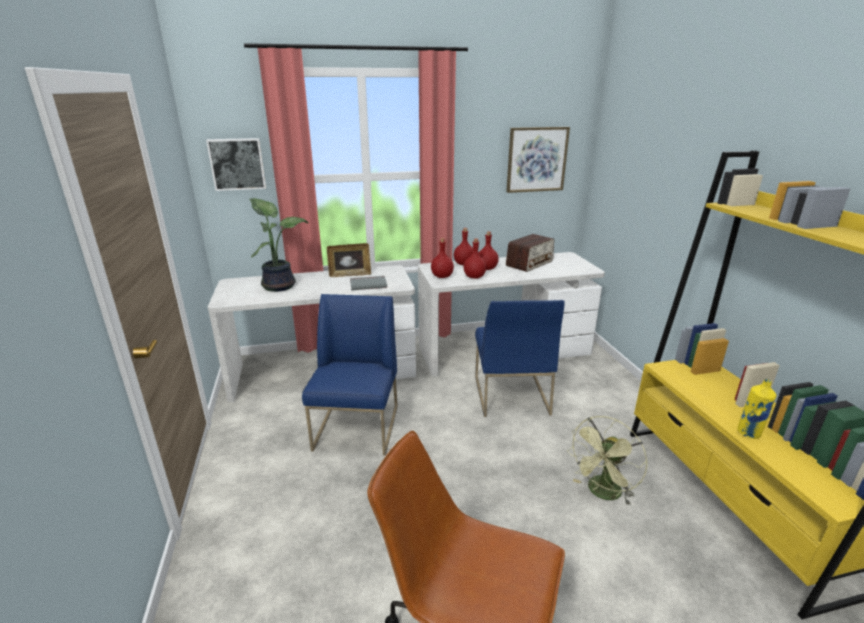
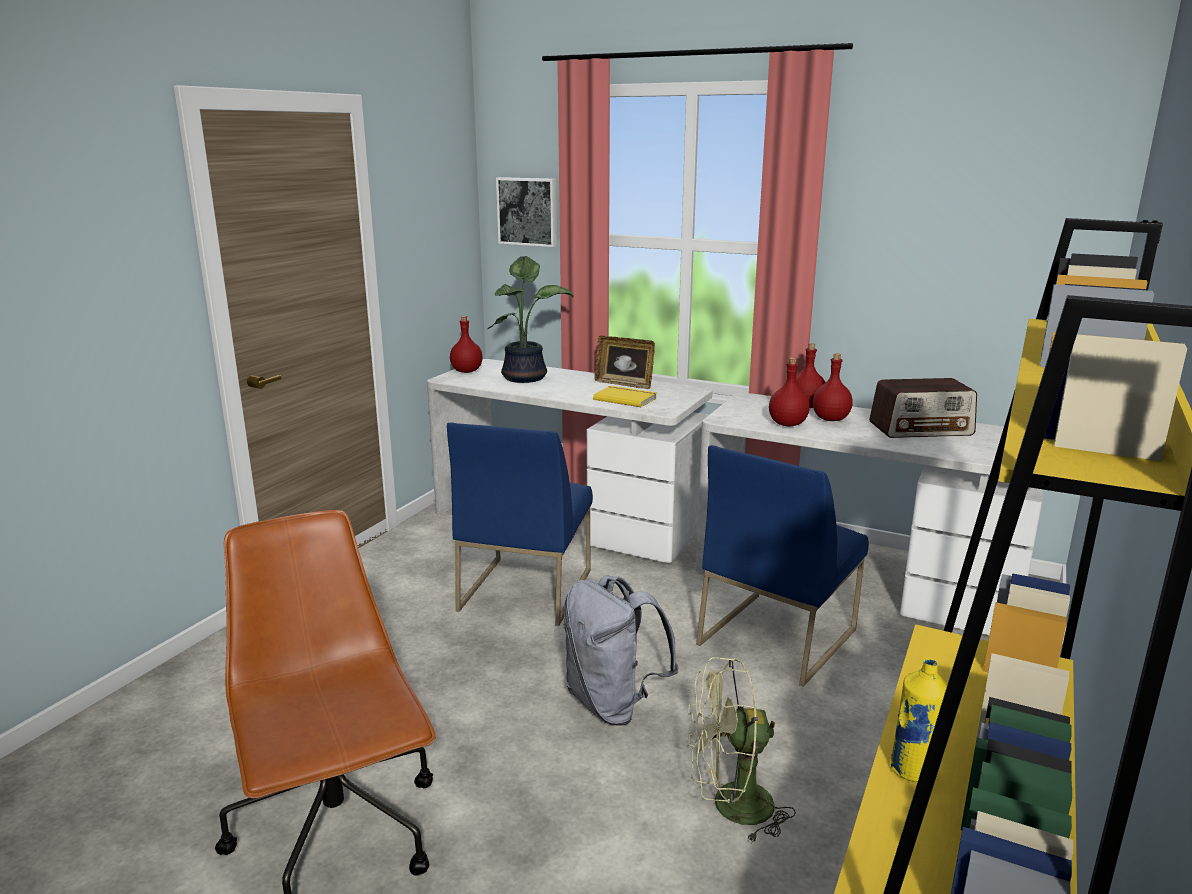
camera: 40 degrees right, 5 degrees down
(357, 428) = (525, 589): blue chair -> blue chair turned 150 degrees clockwise
(368, 284) = (625, 398): grey book -> yellow book
(442, 276) = (740, 413): red bottle -> red bottle (466, 371)
(491, 471) = (613, 704): none -> grey backpack
(536, 159) = (993, 242): picture -> none

